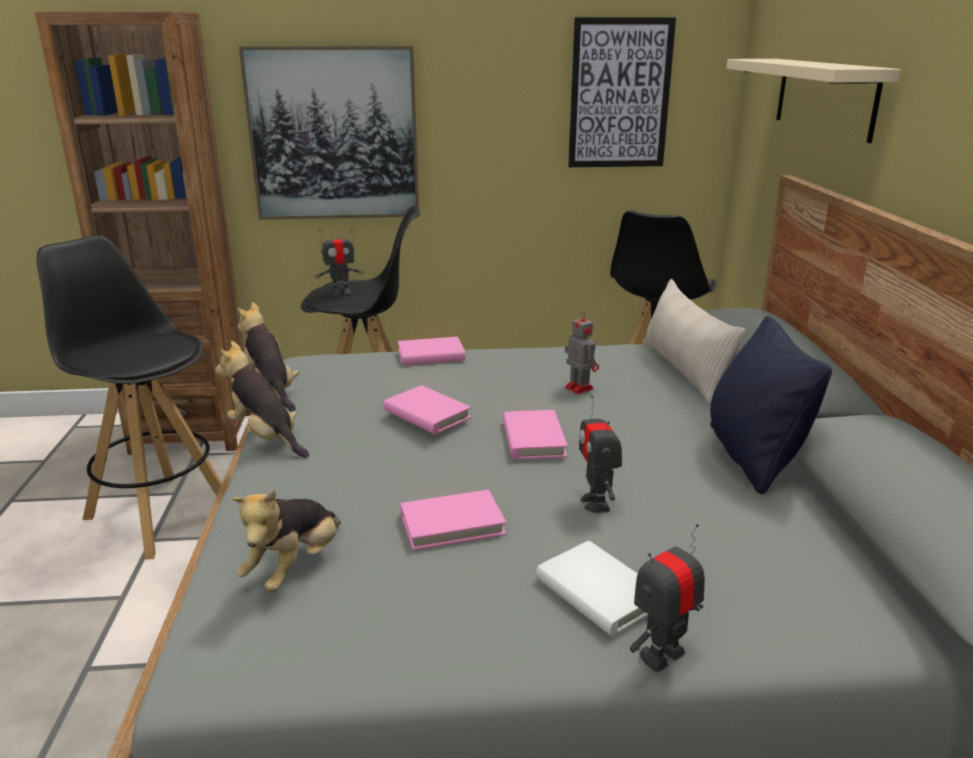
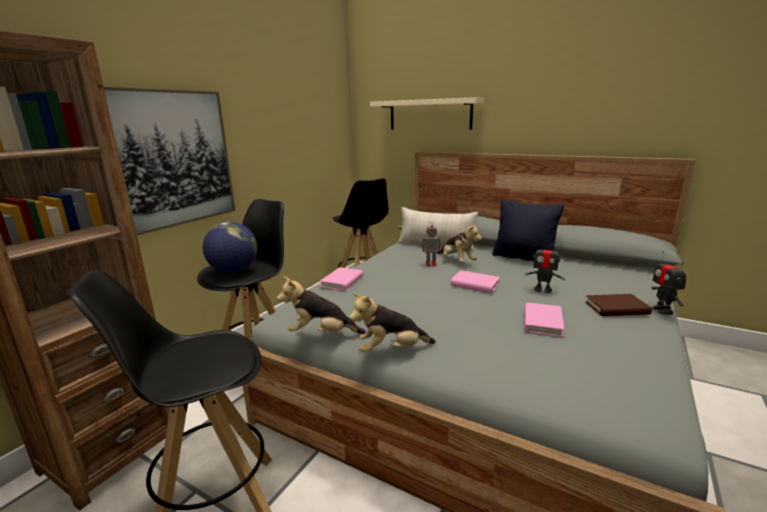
camera: 55 degrees left, 5 degrees down
(295, 567) = (564, 373): plush toy -> plush toy (456, 261)
(341, 292) = (234, 271): toy robot -> globe
(427, 414) = (426, 297): pink book -> none
(598, 592) = (616, 308): white book -> brown book
(619, 94) = (313, 123): picture -> none

